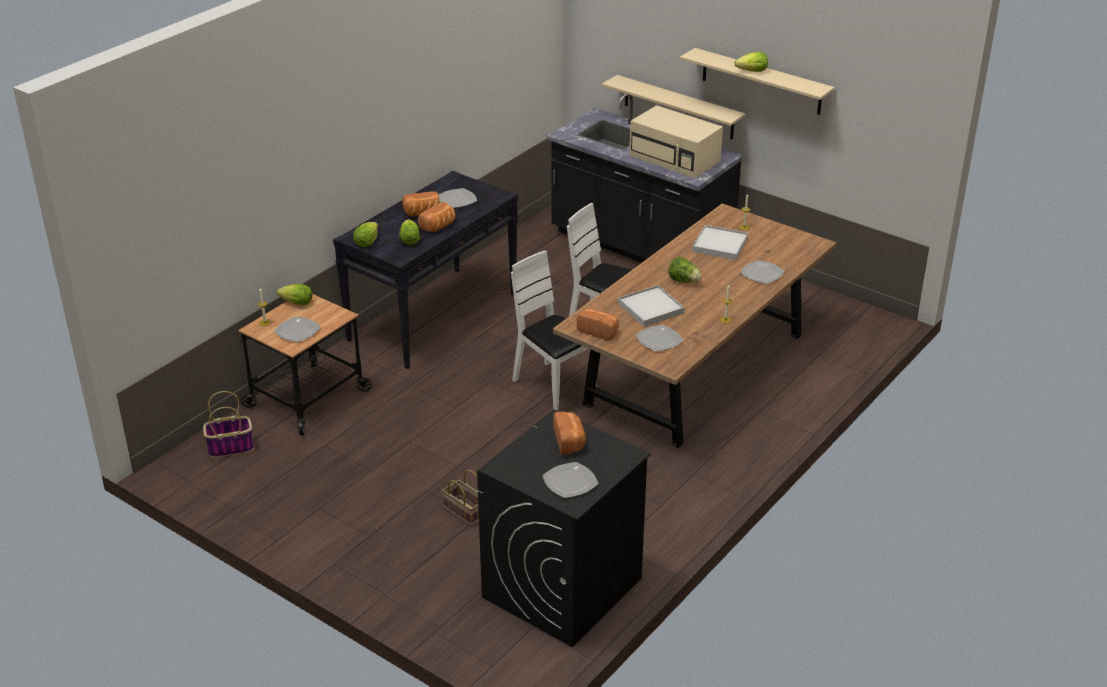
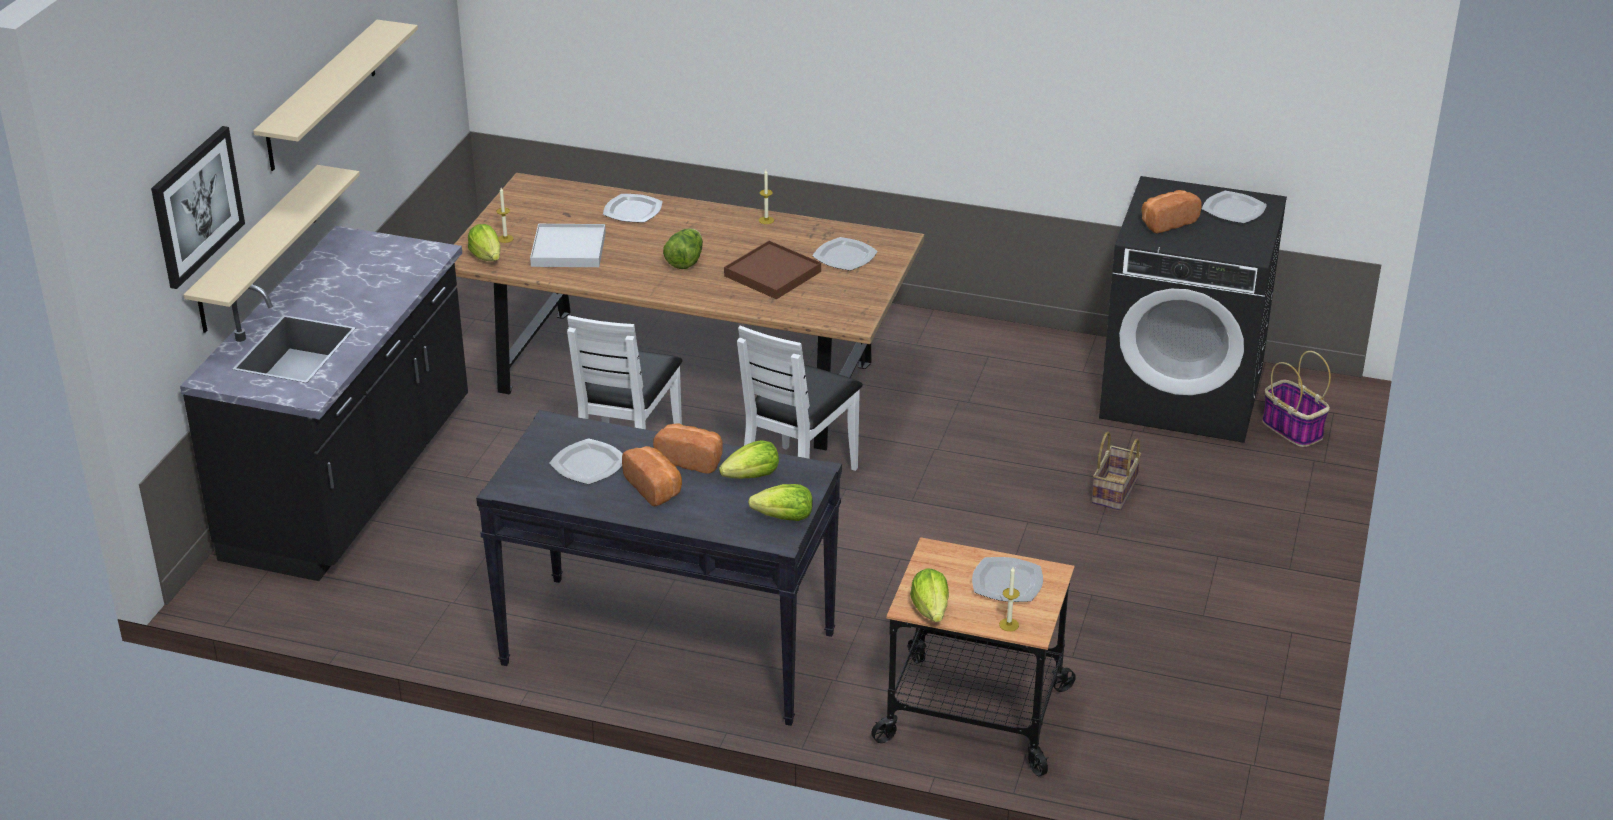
camera: 110 degrees left, 0 degrees up
(231, 447) = (1146, 752): basket -> basket (1291, 429)
(599, 331) = (854, 301): bread -> none
(639, 44) = (196, 206): none -> picture
(651, 308) = (772, 274): white tray -> brown tray
(675, 158) = (370, 277): beige microwave -> none
(752, 71) = (342, 76): lettuce -> lettuce (487, 257)

